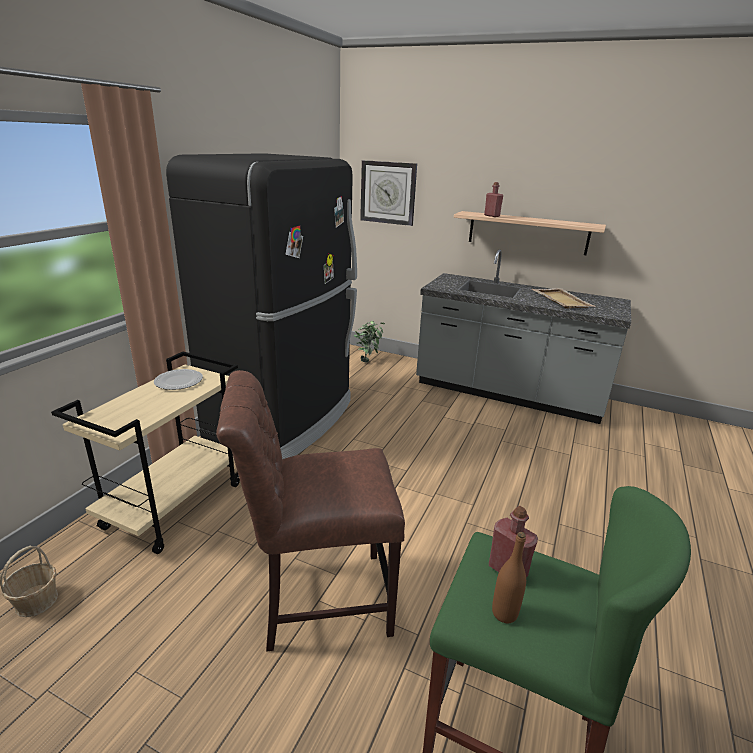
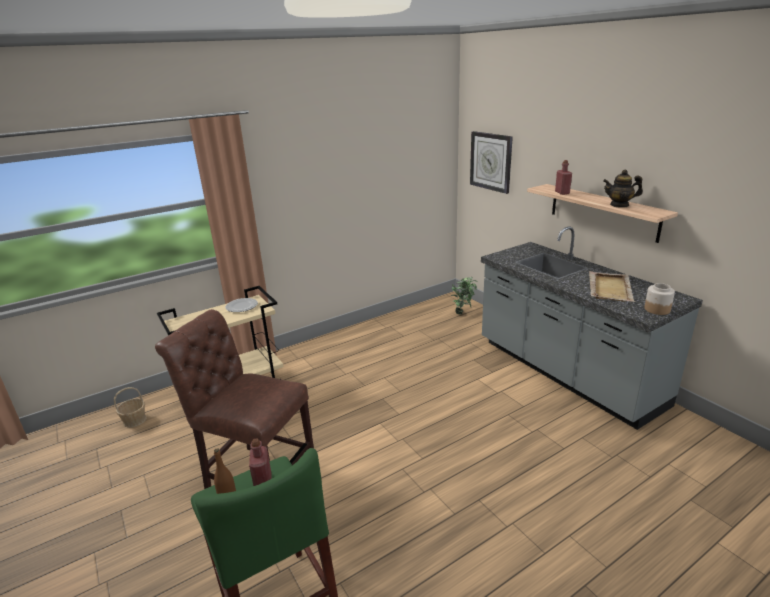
camera: 35 degrees right, 0 degrees up
(284, 419) = (350, 348): black fridge -> none
(556, 222) = (619, 205): none -> teapot
(616, 310) = (656, 309): none -> jar

